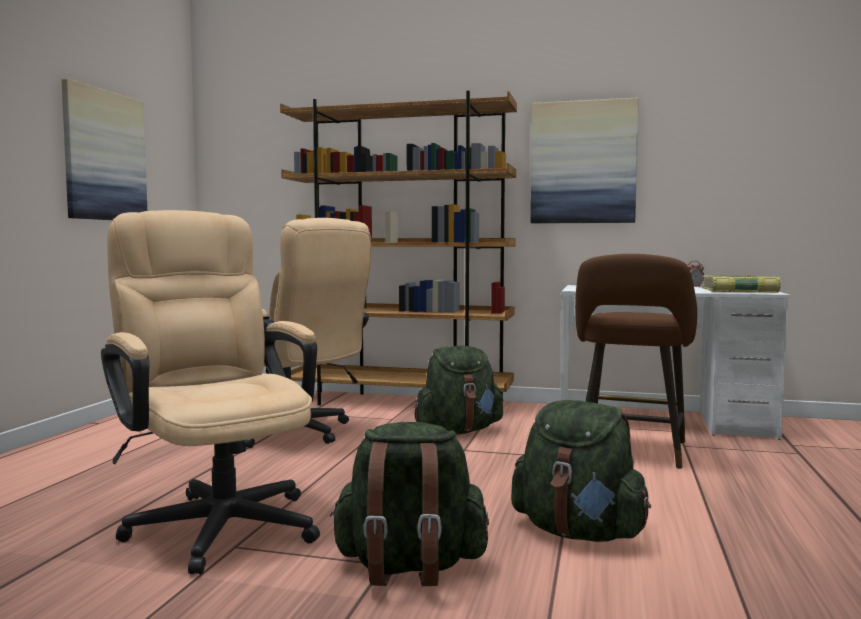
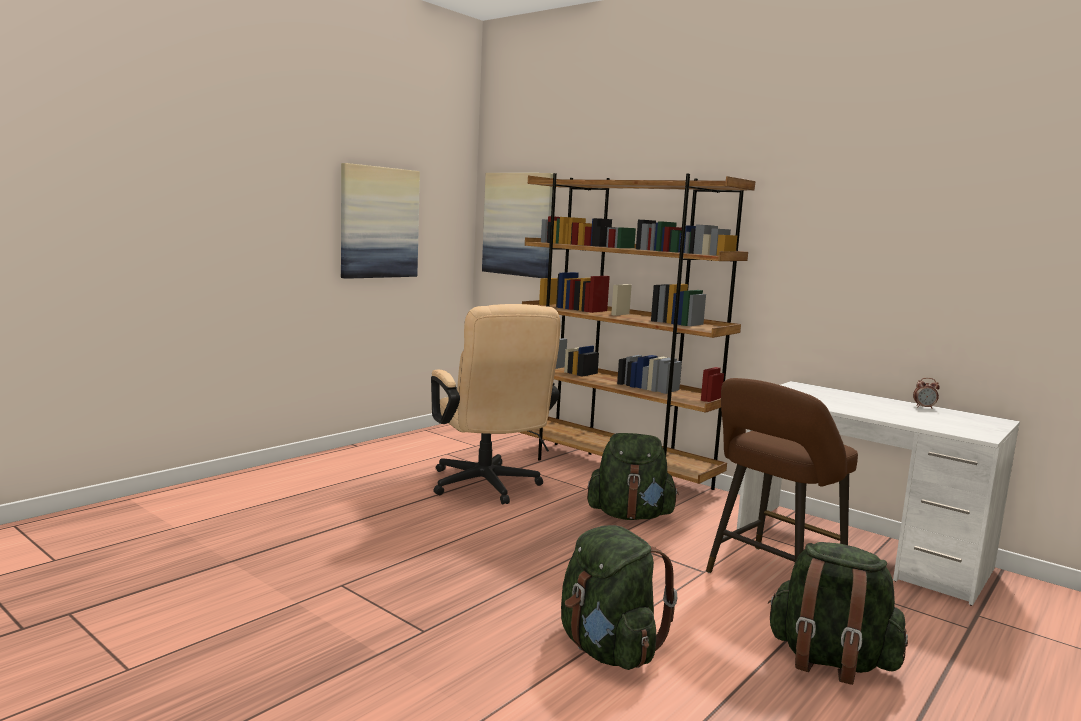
camera: 25 degrees right, 5 degrees up
(218, 520) = (352, 559): beige office chair -> none
(409, 567) = (438, 639): green backpack -> green backpack (830, 661)
(583, 162) = (821, 250): picture -> picture (518, 224)
(739, 291) = (955, 425): book -> none

